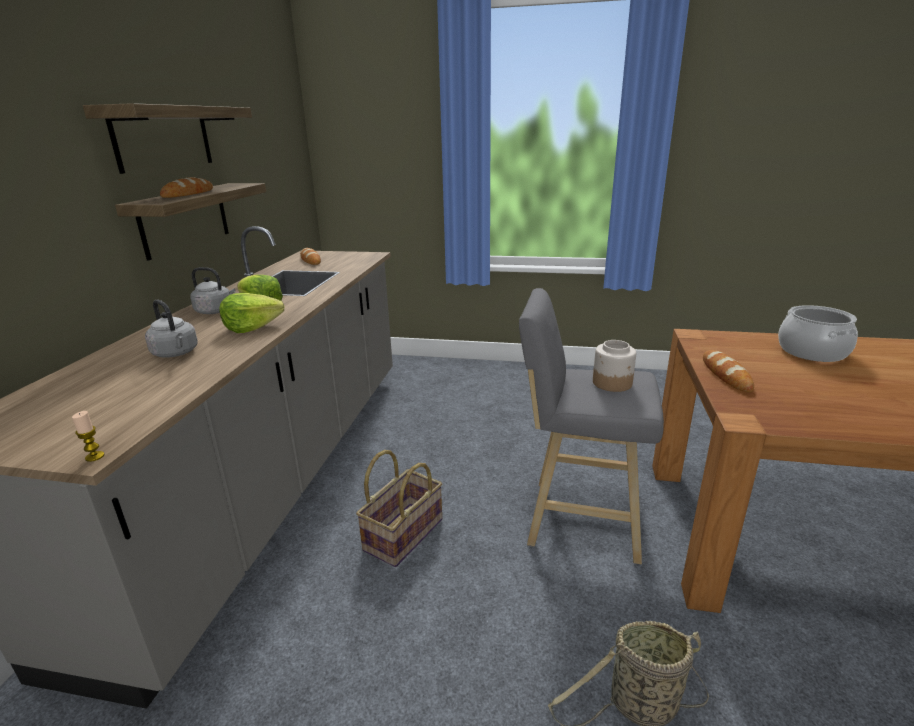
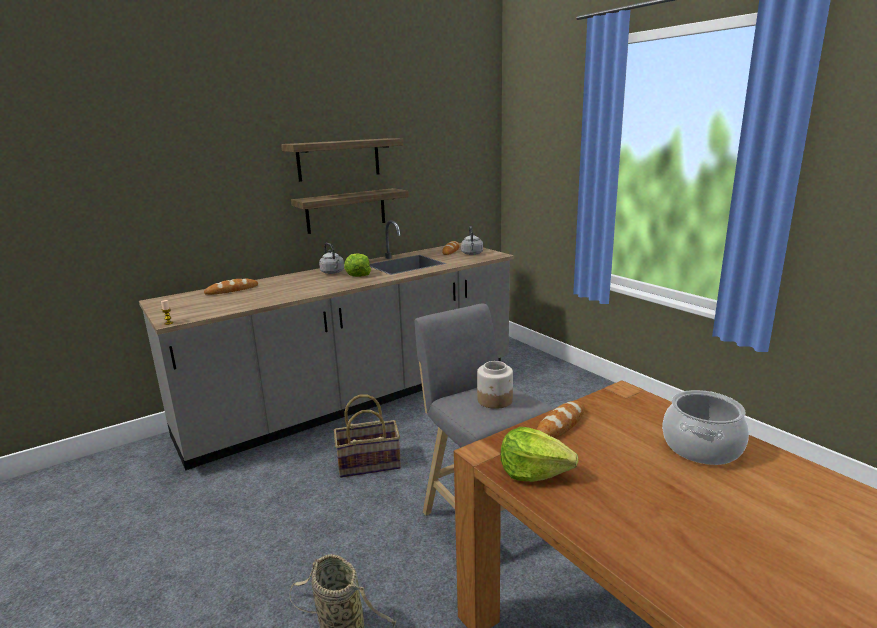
camera: 45 degrees right, 5 degrees down
(176, 353) = (273, 290): grey kettle -> grey kettle (472, 254)
(188, 194) = (340, 195): bread -> bread (232, 290)
(252, 327) = (326, 286): lettuce -> lettuce (534, 472)

